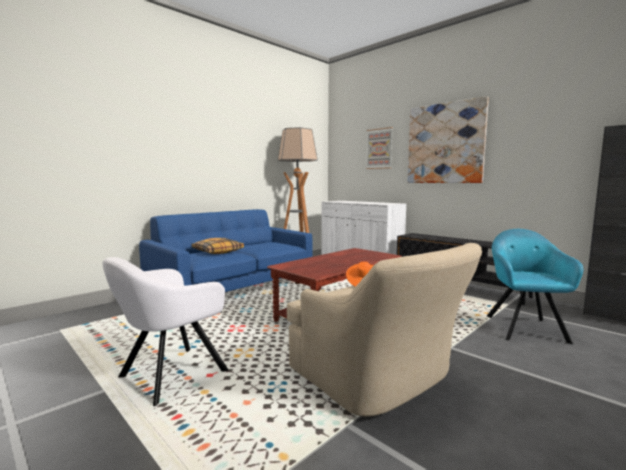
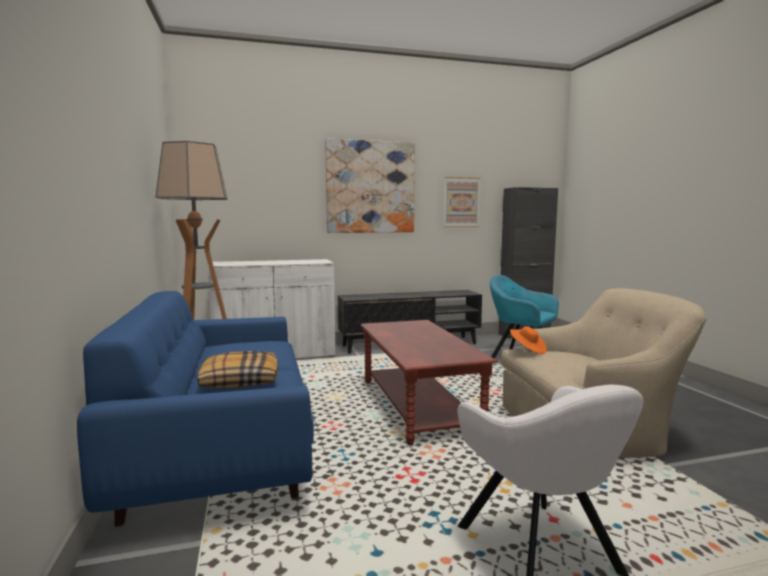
camera: 60 degrees left, 0 degrees up
(379, 148) = (278, 185): picture -> picture (461, 202)

